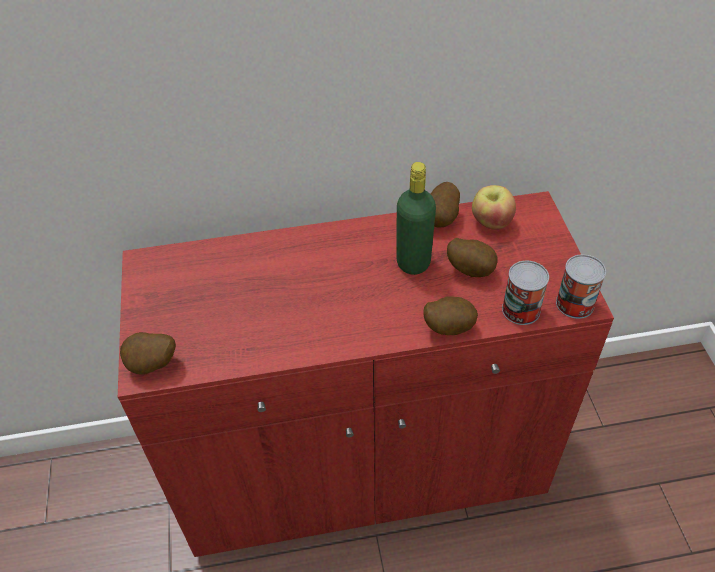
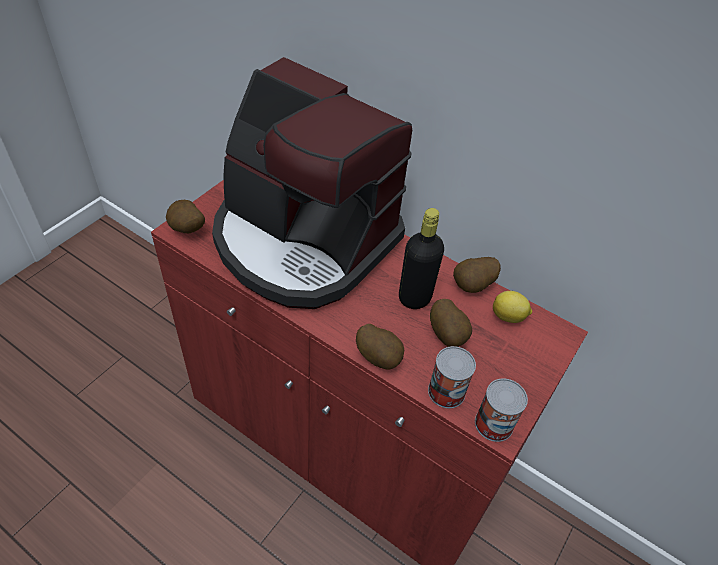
camera: 40 degrees right, 0 degrees up
(271, 290) = (303, 242): none -> coffee machine
(413, 262) = (414, 298): green bottle -> black bottle
(491, 222) = (508, 317): apple -> lemon

